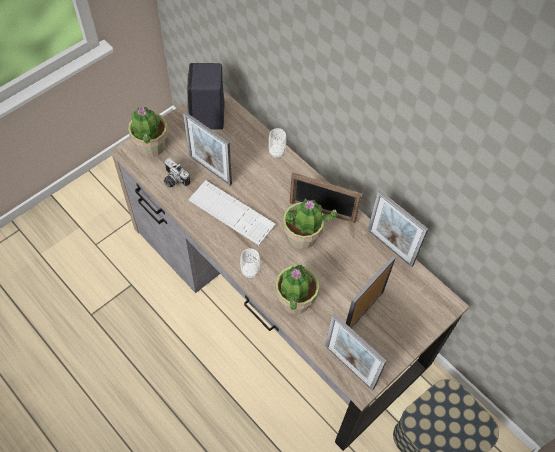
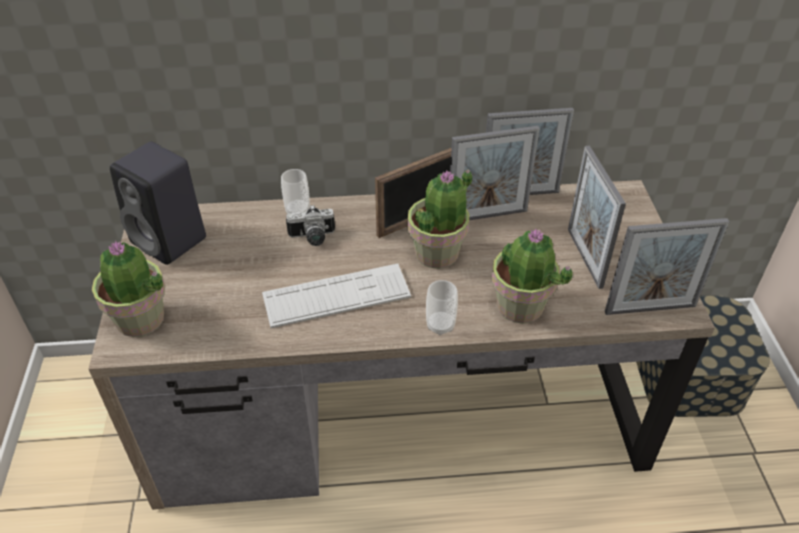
camera: 50 degrees left, 15 degrees down
(173, 180) = (222, 326): camera -> camera (312, 238)
(210, 169) = (249, 281): picture frame -> picture frame (487, 216)

